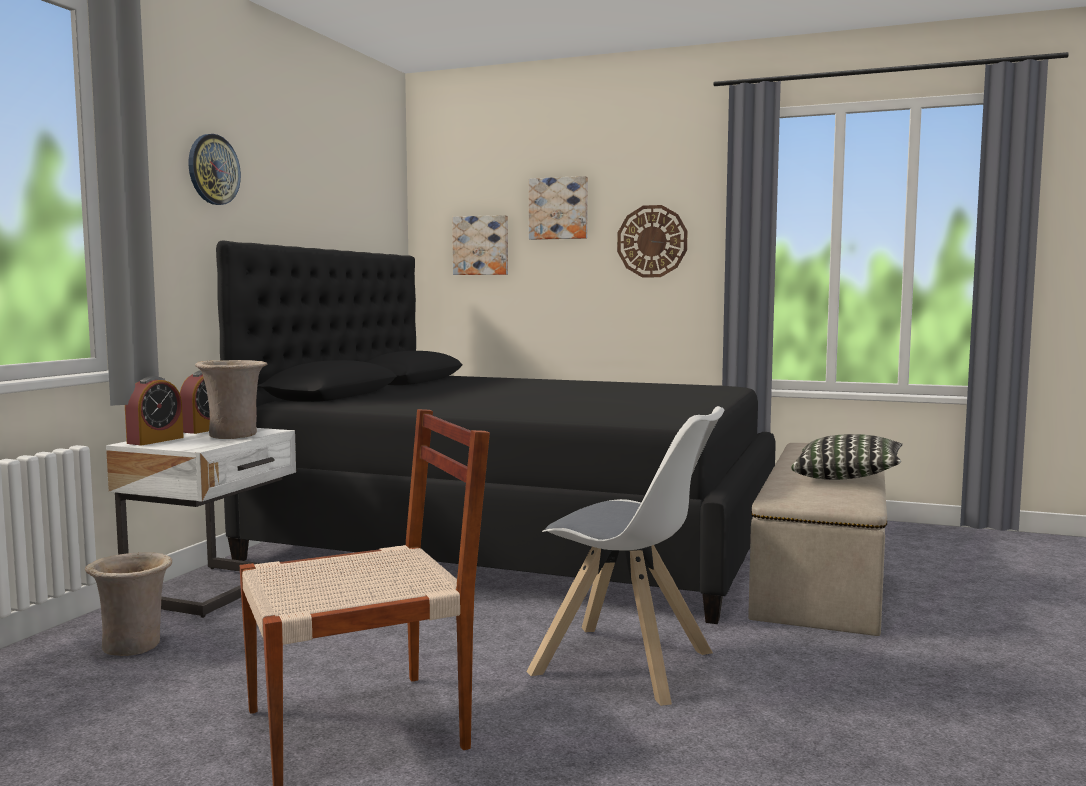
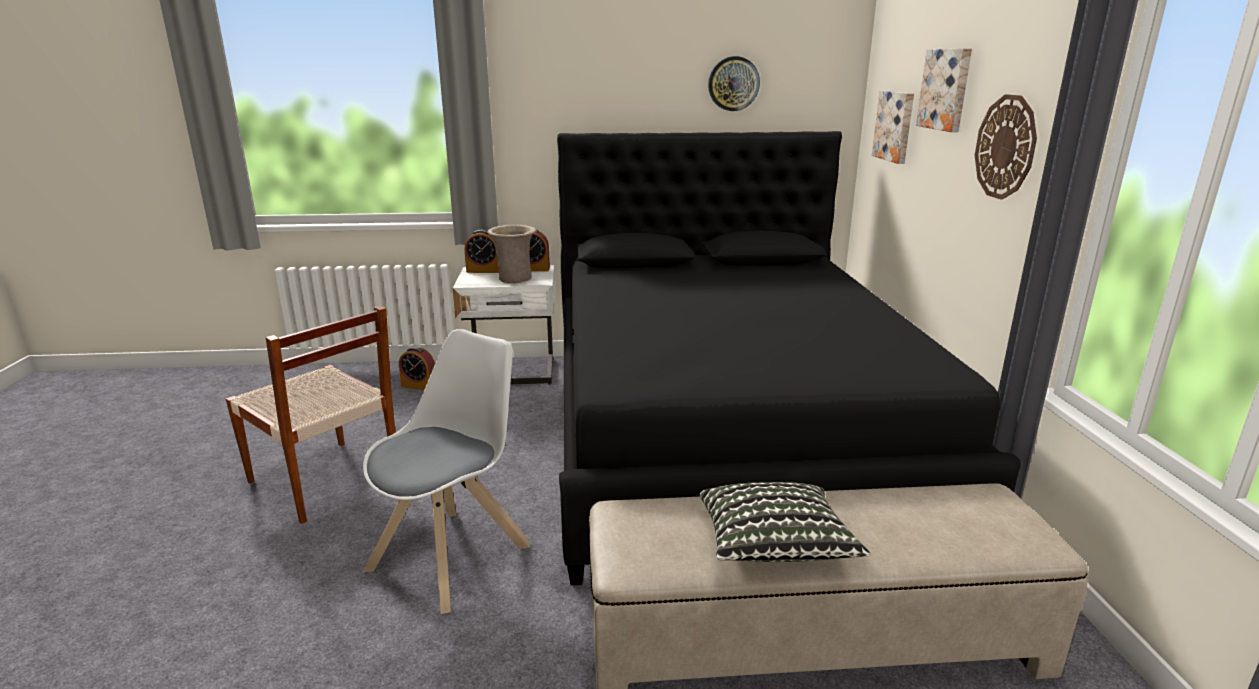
camera: 65 degrees right, 15 degrees up
(134, 645) = (419, 386): beige vase -> alarm clock
(213, 169) = (571, 75): wall clock -> wall clock (733, 83)
(627, 665) = (453, 555): chair -> chair turned 150 degrees counterclockwise

